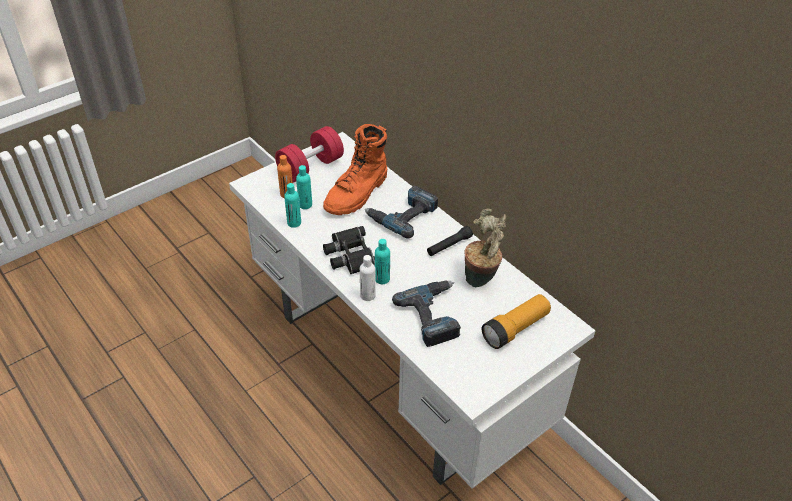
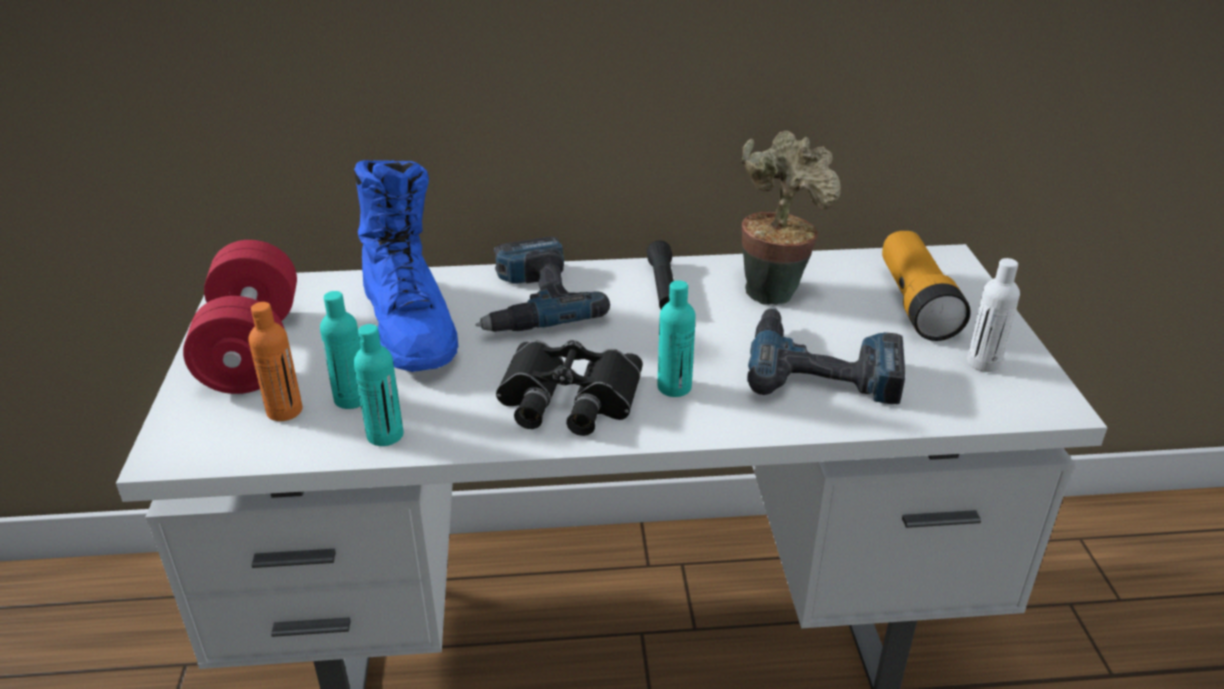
camera: 55 degrees left, 10 degrees down
(357, 194) = (410, 325): orange boot -> blue boot
(367, 295) = (702, 421): white bottle -> white bottle (983, 363)

